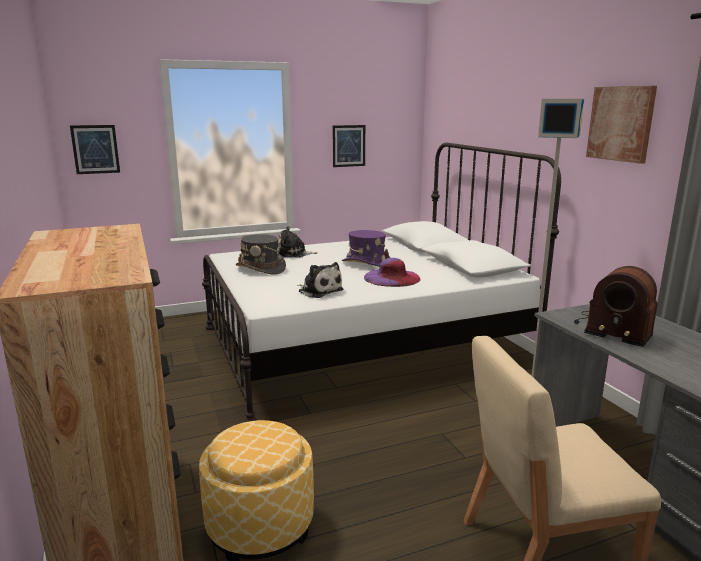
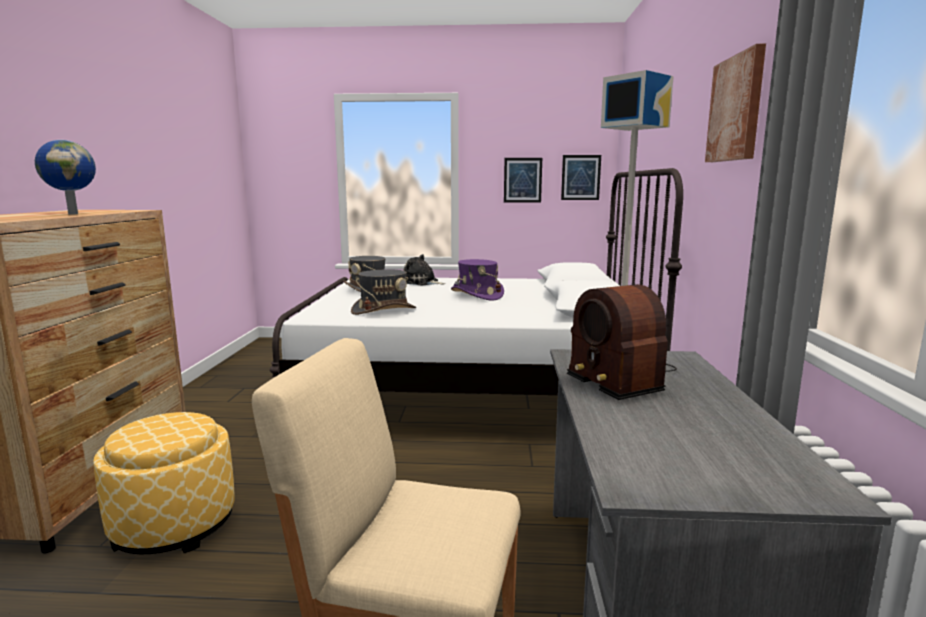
camera: 25 degrees right, 5 degrees down
(95, 149) = (276, 176): picture -> picture (580, 177)
(111, 246) = (73, 214): none -> globe
(319, 291) = (384, 310): plush toy -> grey hat
(392, 278) = (478, 308): purple hat -> none

